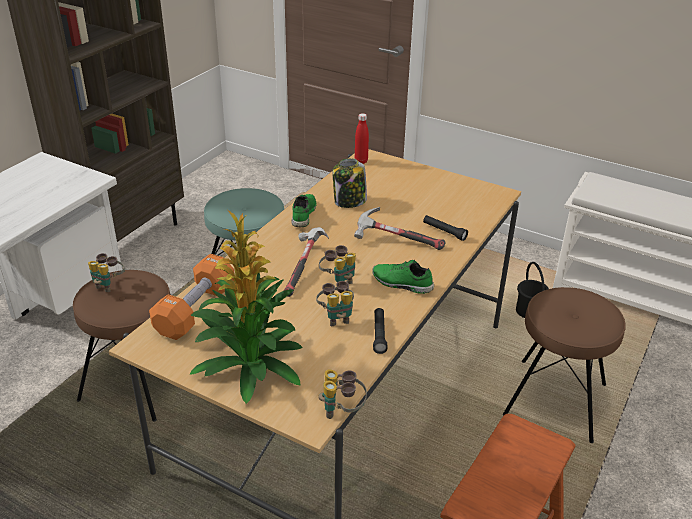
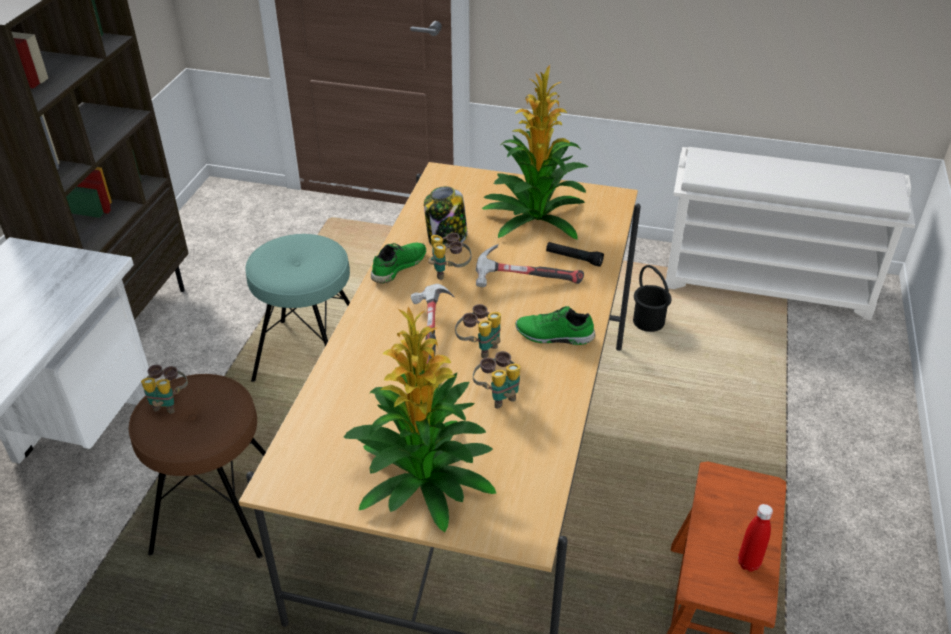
camera: 15 degrees left, 5 degrees up
(195, 310) = (324, 422): orange dumbbell -> none
(302, 214) = (398, 267): green shoe -> green shoe turned 45 degrees clockwise
(342, 411) = (556, 514): binoculars -> binoculars (449, 272)
(361, 161) = (436, 181): red bottle -> red bottle (748, 563)
(379, 334) = (557, 407): black flashlight -> none
(427, 197) = (535, 216): none -> potted plant
(555, 400) = (712, 423): brown stool -> none

